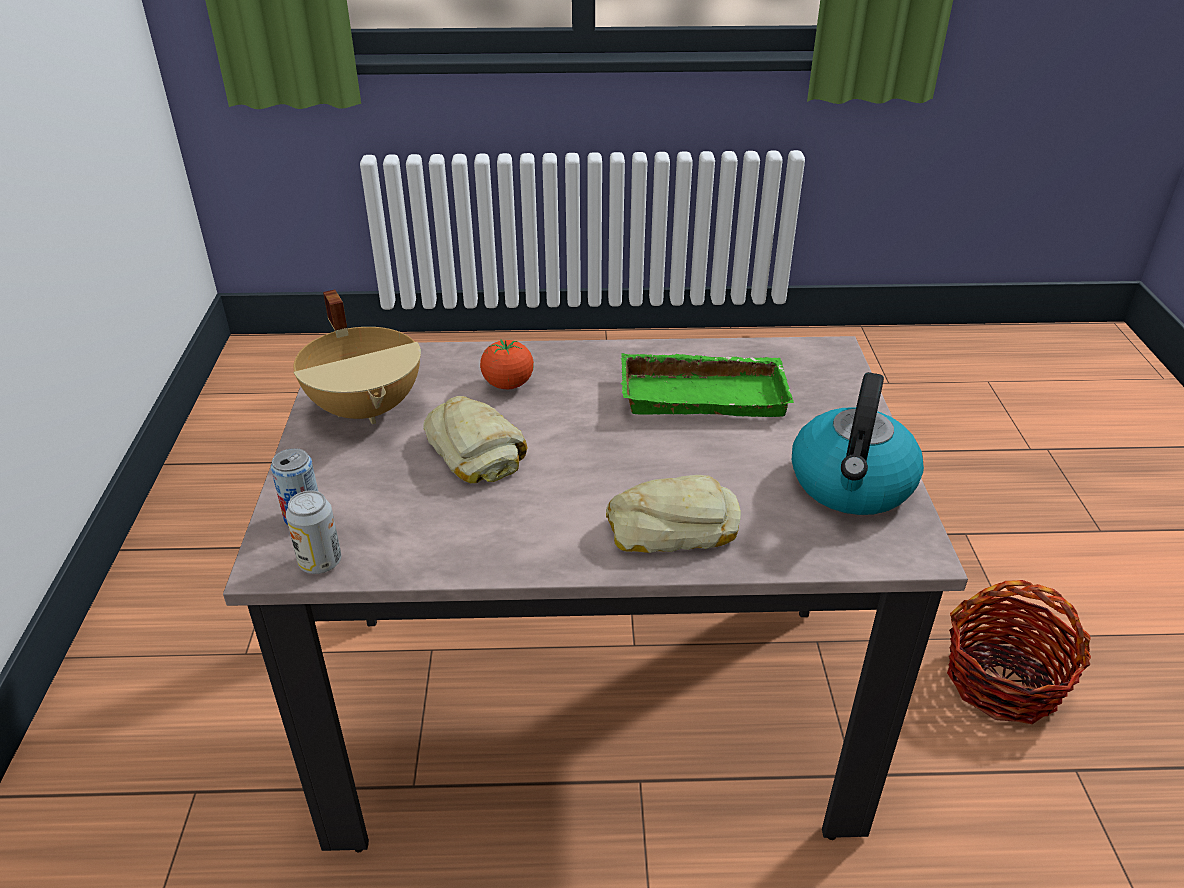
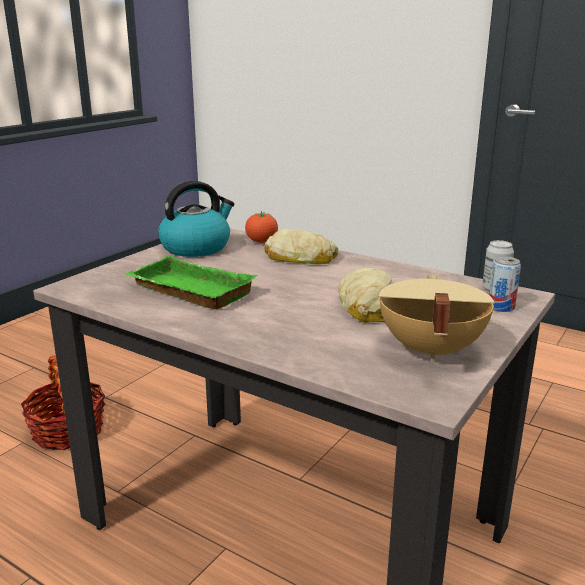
camera: 145 degrees left, 15 degrees down
(508, 385) = (305, 332): tomato -> tomato (261, 242)

